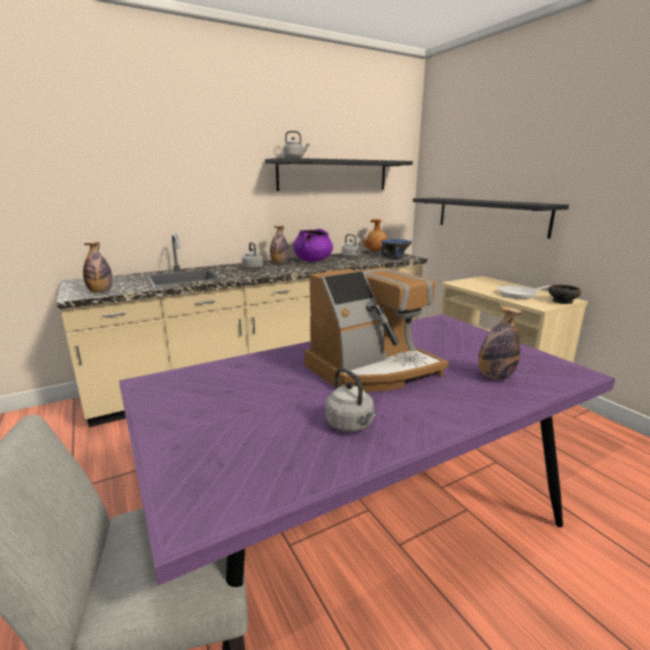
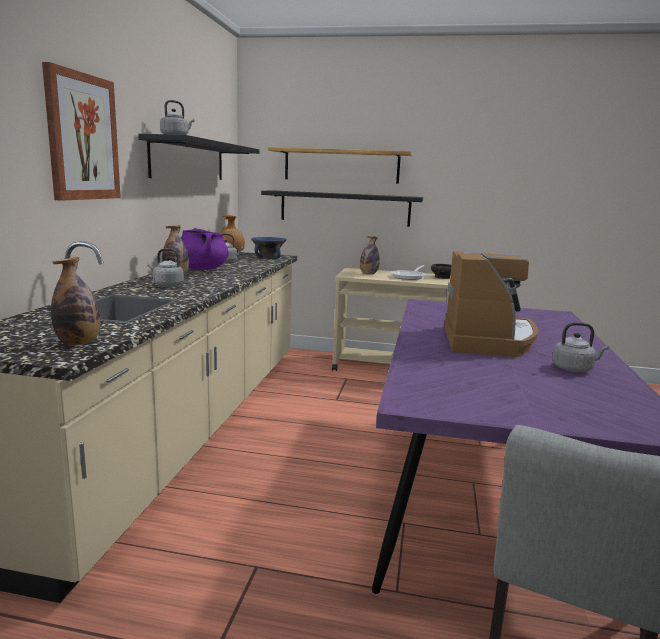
camera: 50 degrees left, 5 degrees down
(202, 166) = (82, 137): none -> picture
(491, 172) = (341, 166): none -> shelf
(495, 377) = (541, 325): bottle -> bottle (368, 274)

